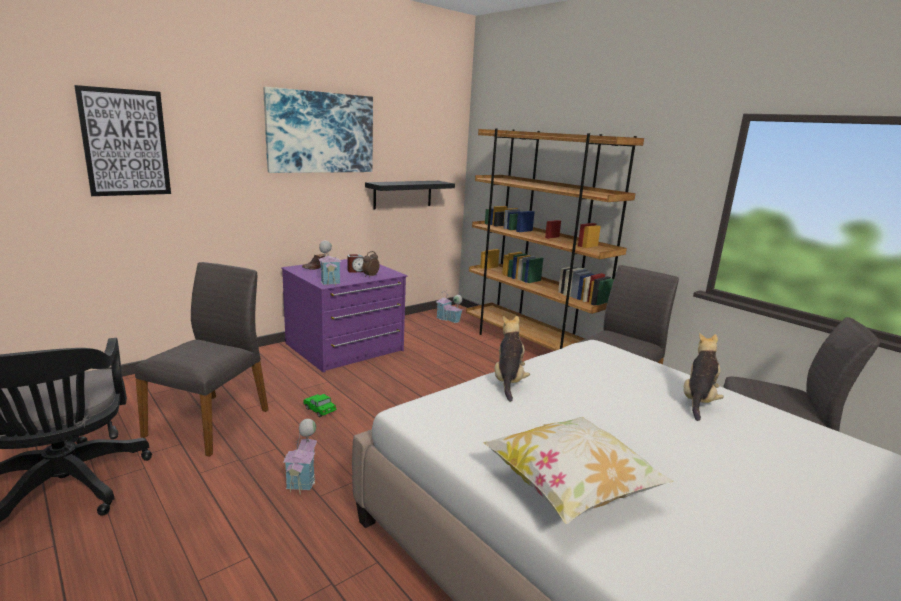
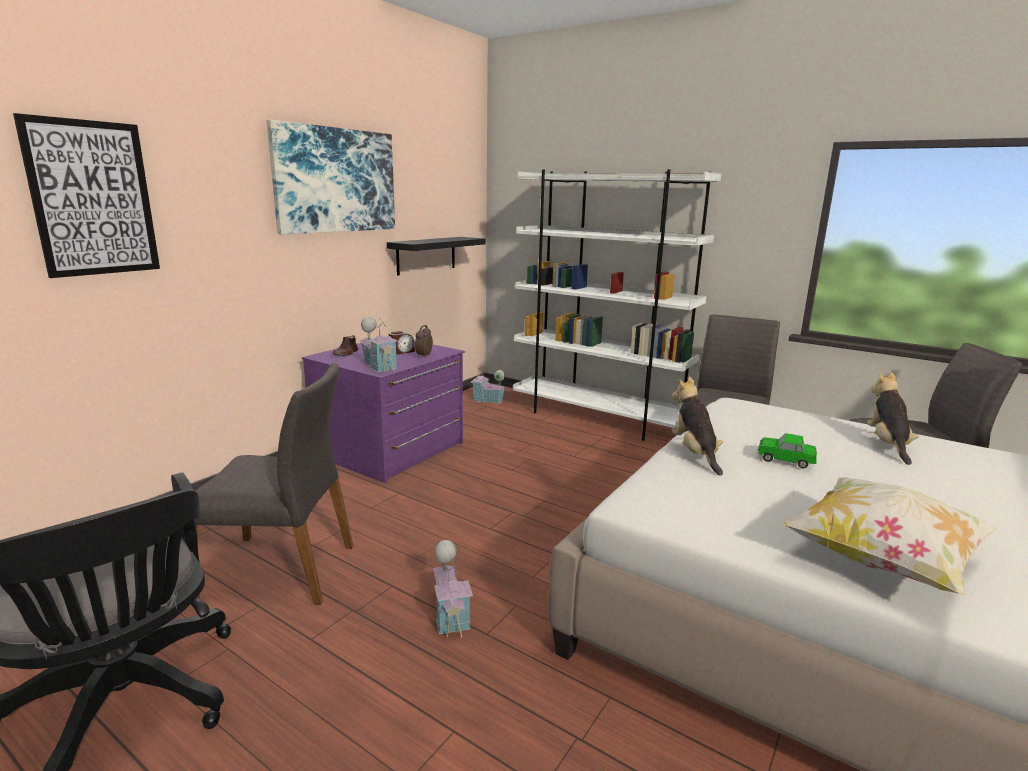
camera: 15 degrees left, 0 degrees up
(211, 422) = (281, 570): grey chair -> grey chair turned 90 degrees clockwise
(319, 410) = (412, 529): toy car -> toy car (785, 460)
(531, 346) = (597, 418): brown bookcase -> white bookcase

